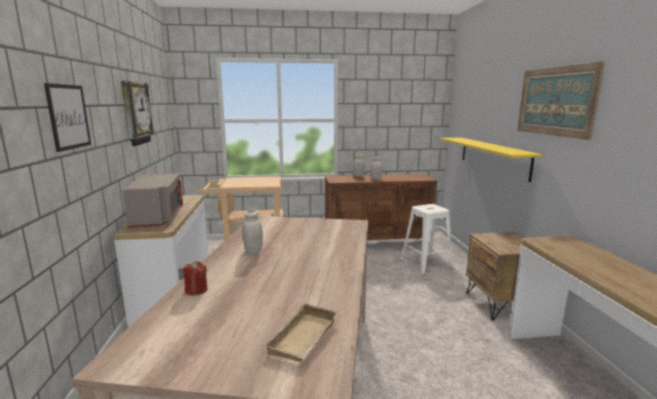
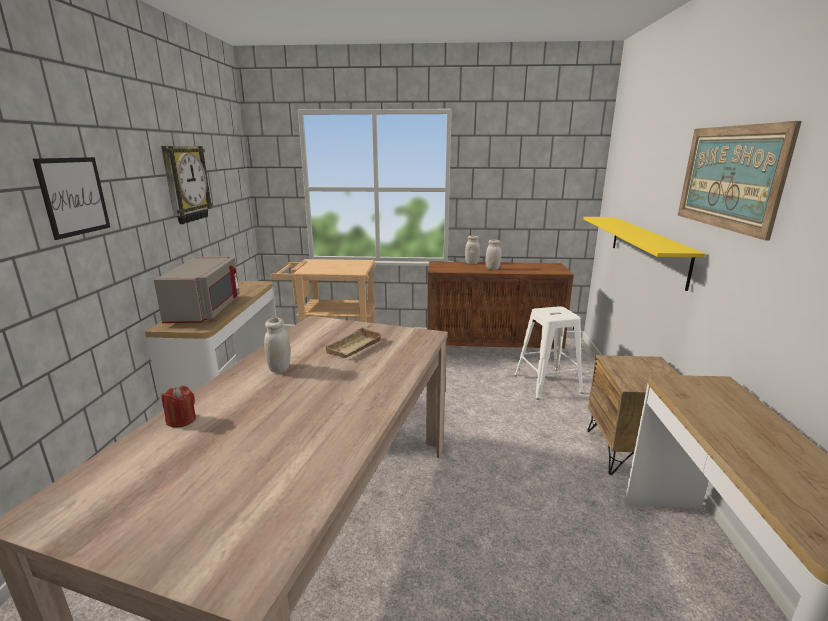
camera: 10 degrees right, 5 degrees up
(305, 338) = (264, 509): beige tray -> beige tray (355, 347)

